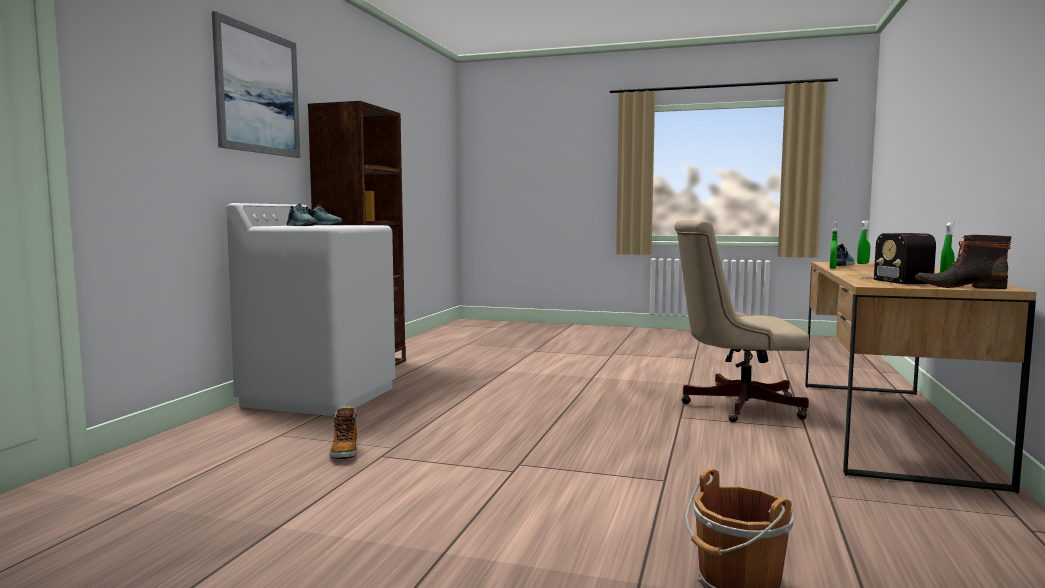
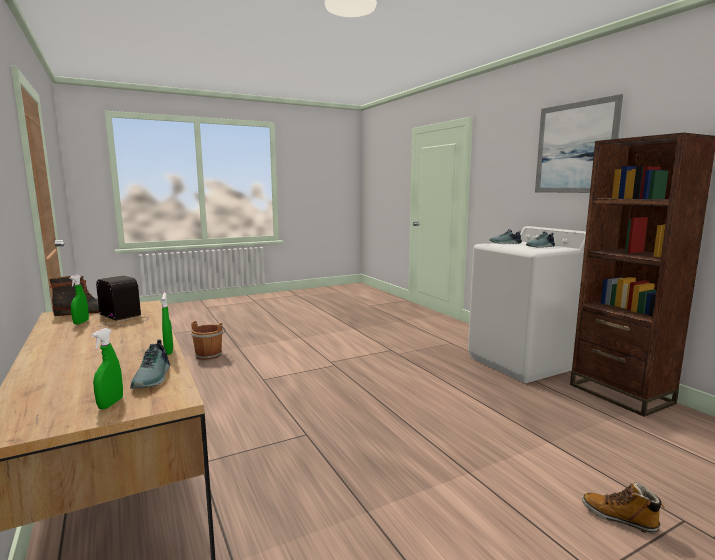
camera: 135 degrees right, 5 degrees up
(344, 452) = (407, 346): boot -> boot (619, 518)
(735, 406) = (278, 475): beige office chair -> none

